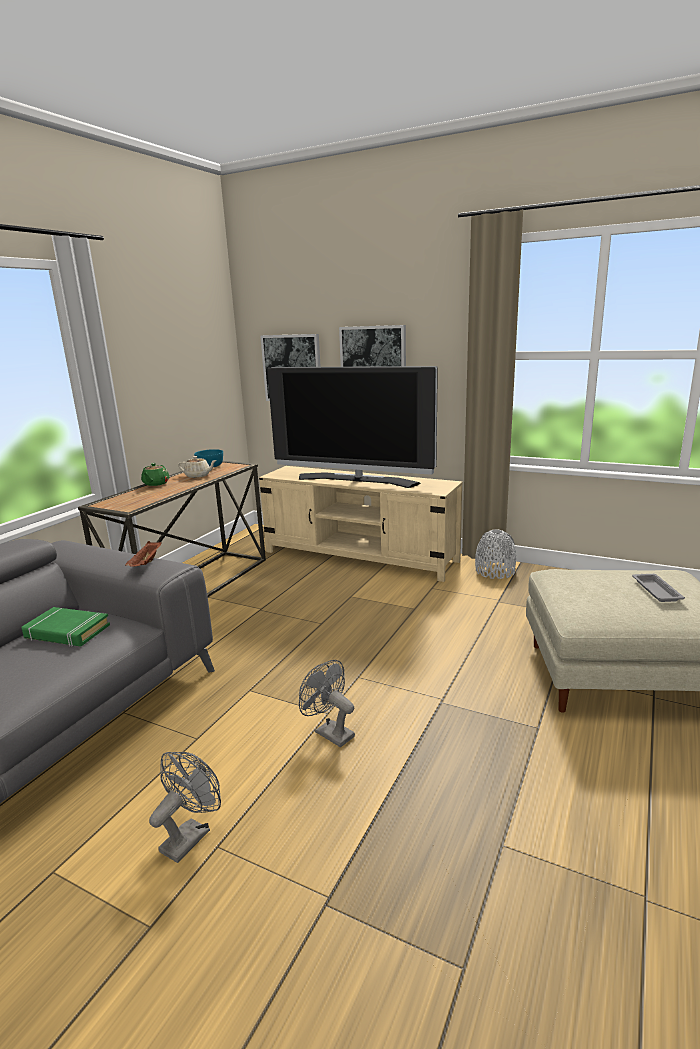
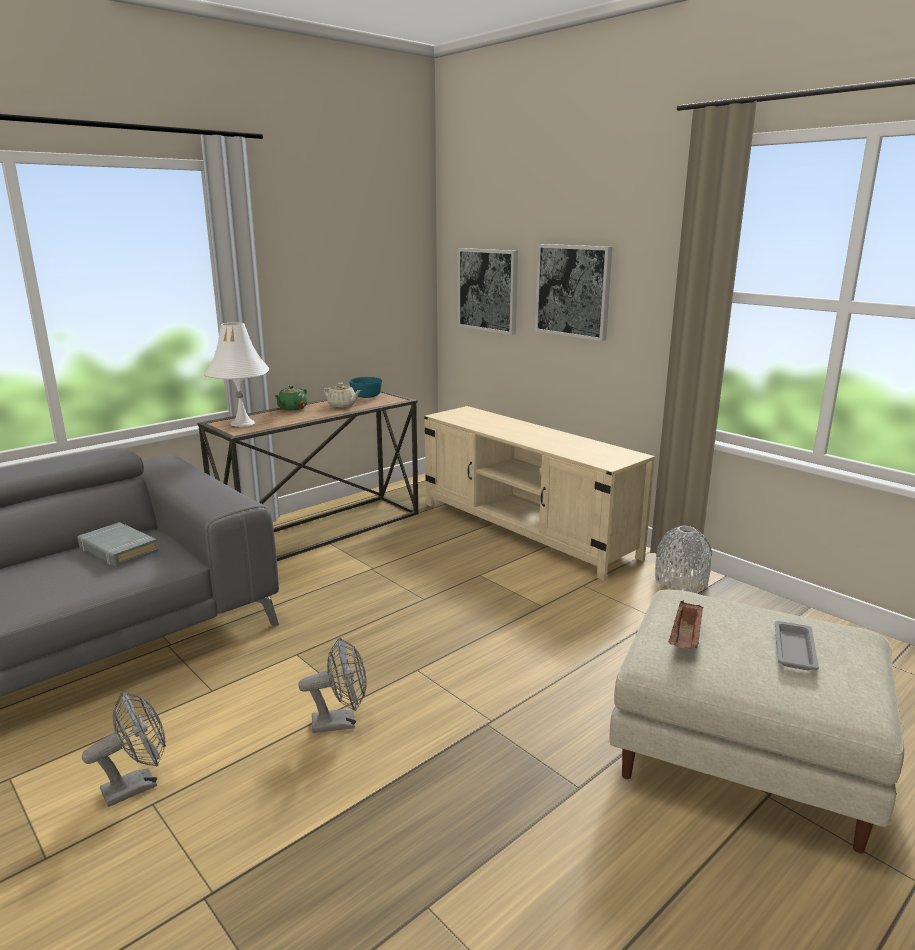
camera: 20 degrees right, 0 degrees up
(67, 632) = (118, 550): green book -> grey book
(123, 501) = (242, 423): none -> white table lamp
(146, 563) = (216, 494): brown tray -> brown tray (685, 638)
(329, 732) = (341, 722): grey fan -> grey fan turned 105 degrees clockwise
(356, 480) = (526, 435): television -> none

